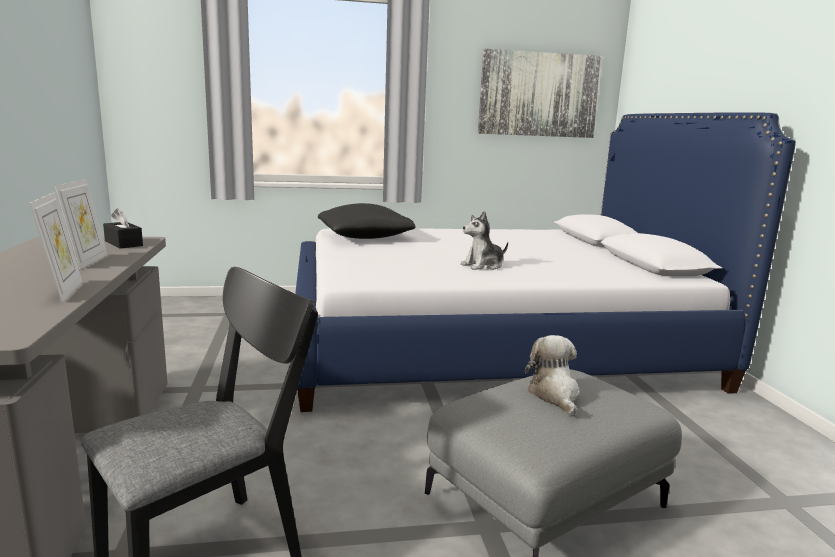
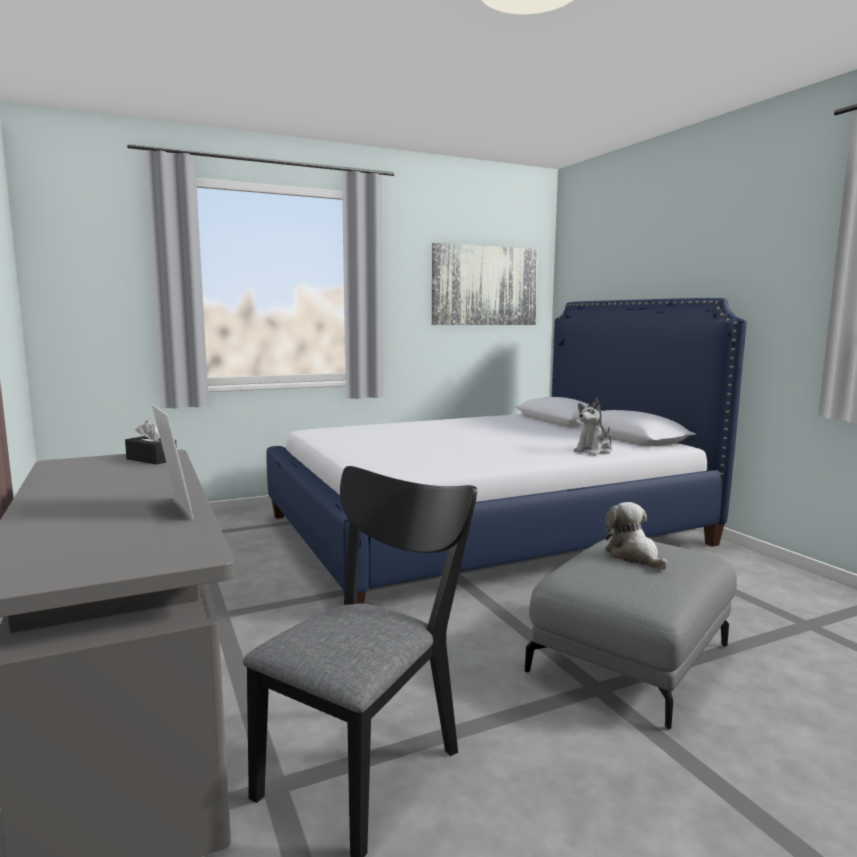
camera: 15 degrees left, 5 degrees down
(87, 261) = (144, 479): picture frame -> none
(364, 236) = (349, 435): black pillow -> none
(483, 266) = (493, 451): plush toy -> plush toy (594, 451)

